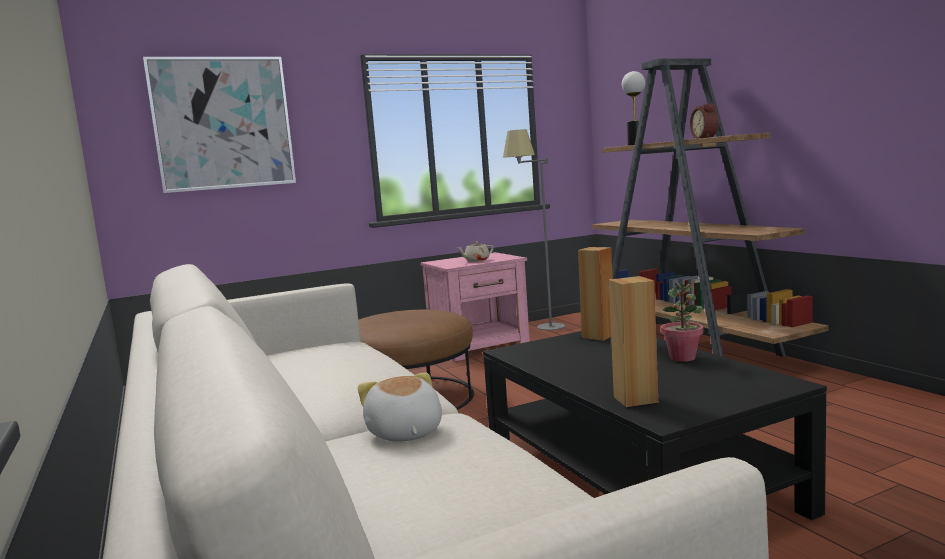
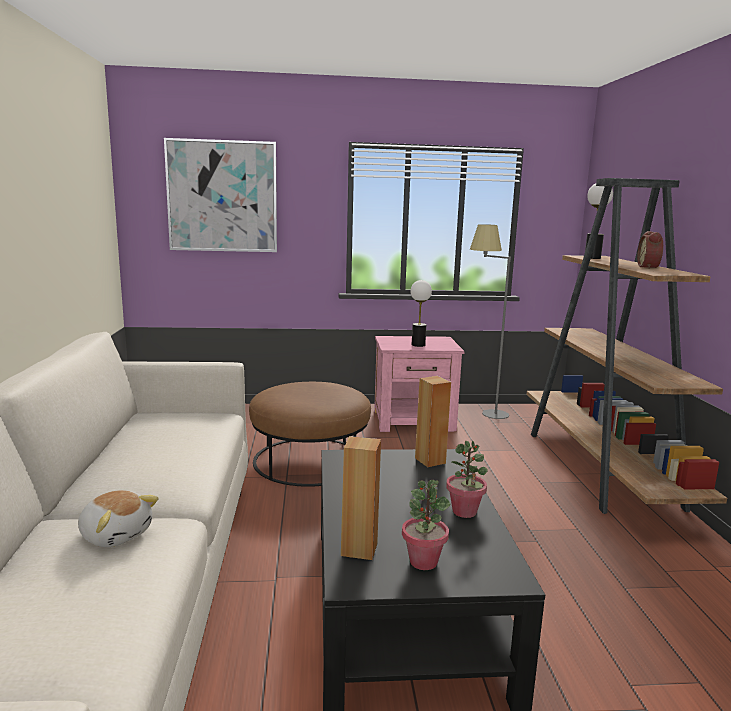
camera: 20 degrees right, 5 degrees up
(404, 433) = (116, 534): plush toy -> plush toy turned 120 degrees clockwise
(476, 260) = (418, 345): beige teapot -> table lamp
(702, 392) = (423, 561): none -> potted plant

